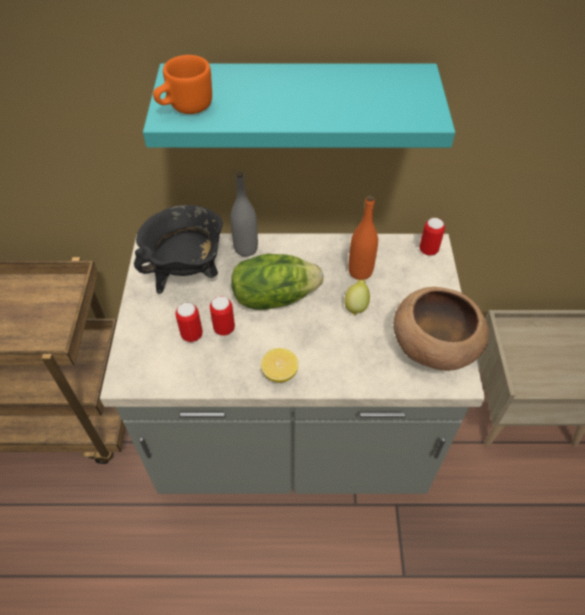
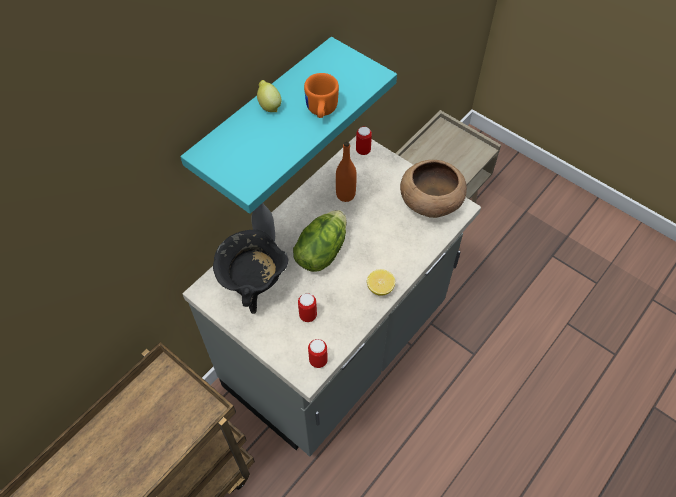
camera: 50 degrees left, 5 degrees up
(185, 107) = (246, 171): orange mug -> orange mug (321, 111)
(224, 328) = (320, 294): can -> can (318, 360)
(356, 306) = (368, 216): lemon -> lemon (269, 106)

